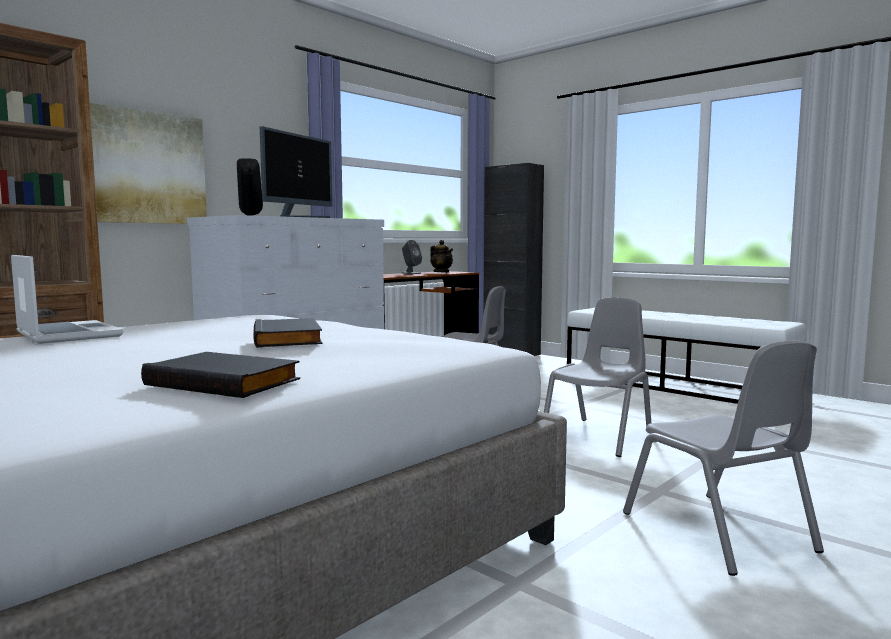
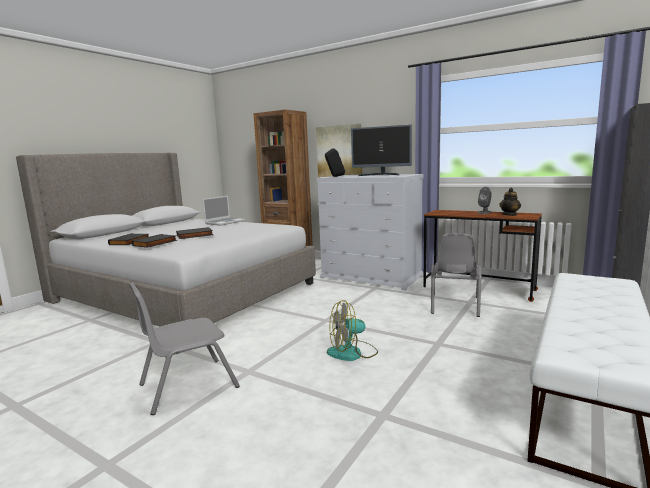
camera: 80 degrees right, 5 degrees up
(352, 355) = (155, 243): none -> black book
(599, 436) = (352, 353): grey chair -> fan

